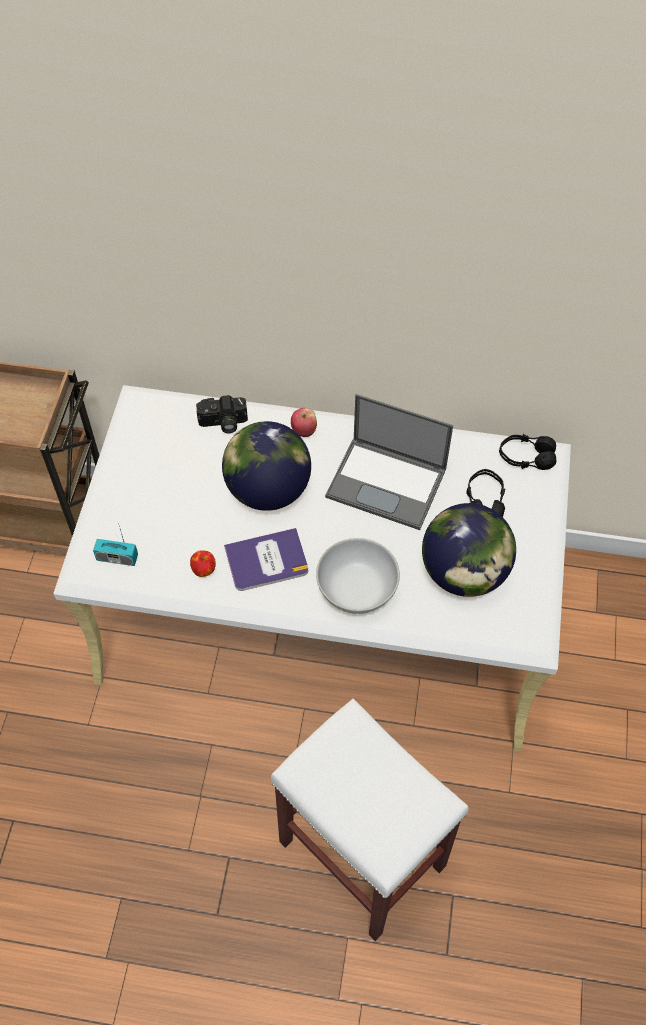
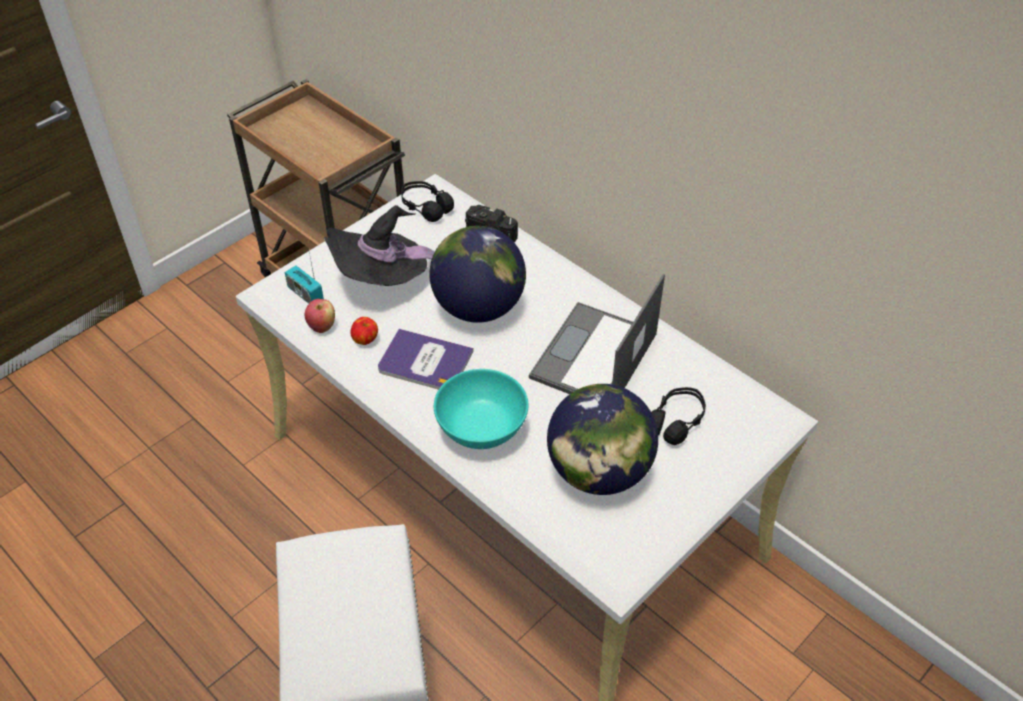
camera: 35 degrees right, 10 degrees down
(172, 509) = (384, 281): none -> black hat
(304, 431) = (554, 277): apple -> apple (322, 326)
(356, 591) = (481, 430): white bowl -> turquoise bowl
(388, 483) = (594, 357): laptop -> laptop turned 60 degrees clockwise
(526, 457) = (754, 406): black headphones -> black headphones (425, 207)

